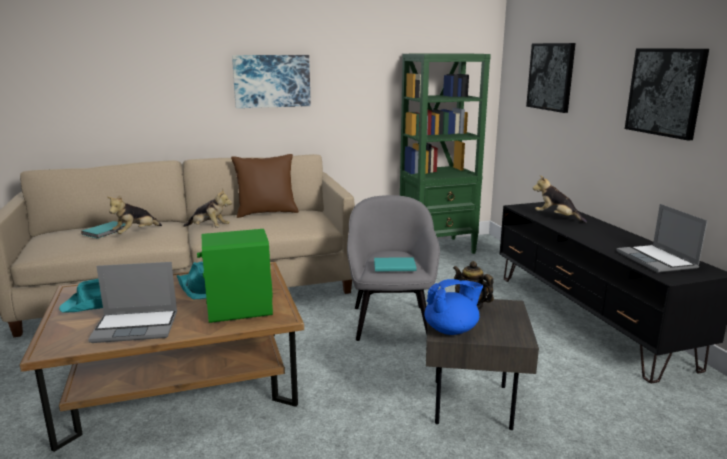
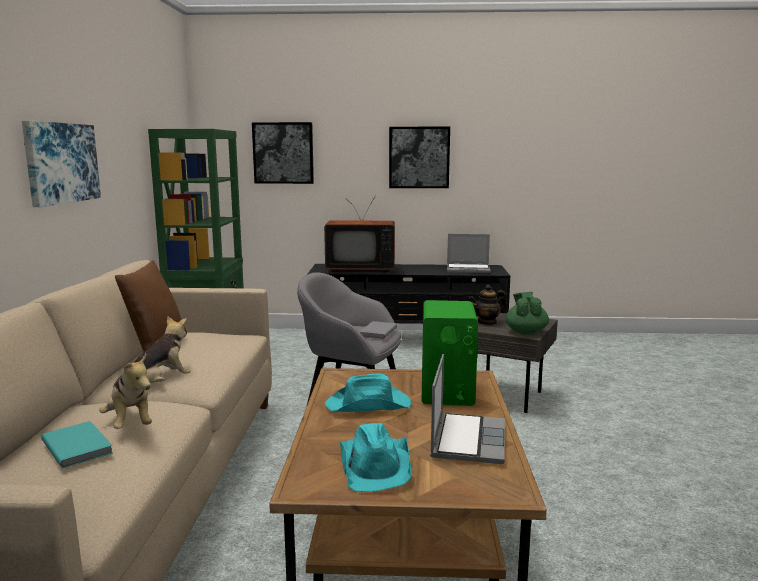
camera: 70 degrees left, 5 degrees down
(394, 266) = (377, 332): turquoise book -> grey book
(452, 330) = (526, 332): blue teapot -> green teapot
(556, 217) = (360, 269): plush toy -> television

